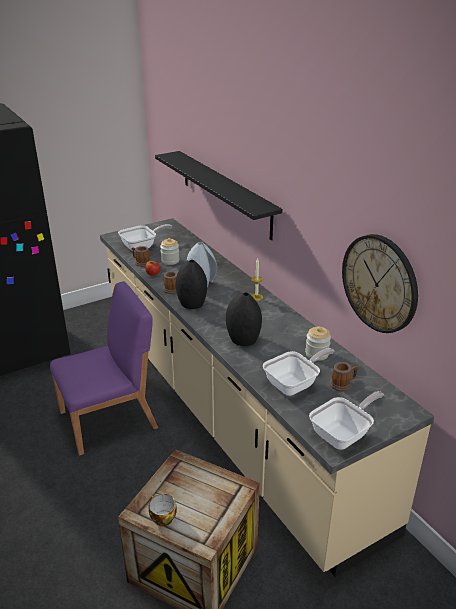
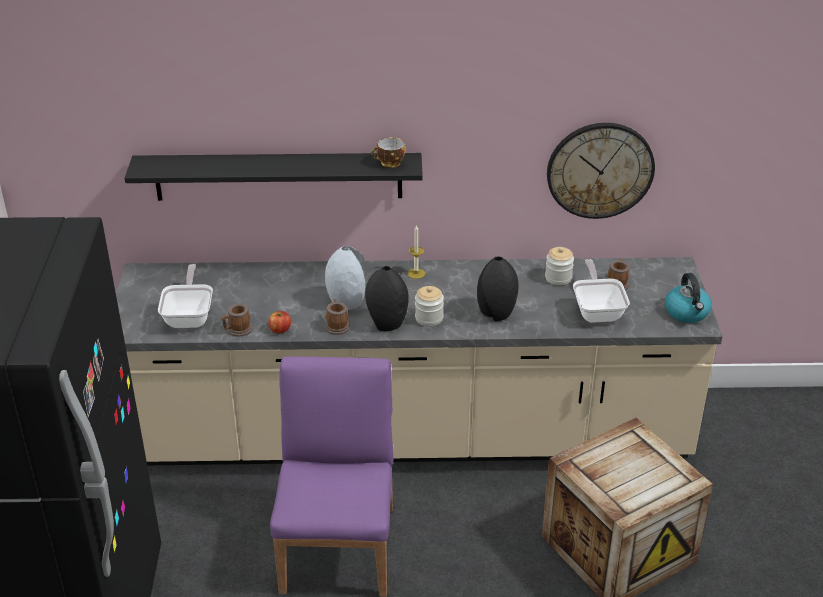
camera: 60 degrees left, 5 degrees up
(161, 518) = (643, 499): cup -> cup (389, 163)
(170, 261) = (258, 305): jar -> jar (429, 318)
(343, 434) = (687, 312): frying pan -> kettle

